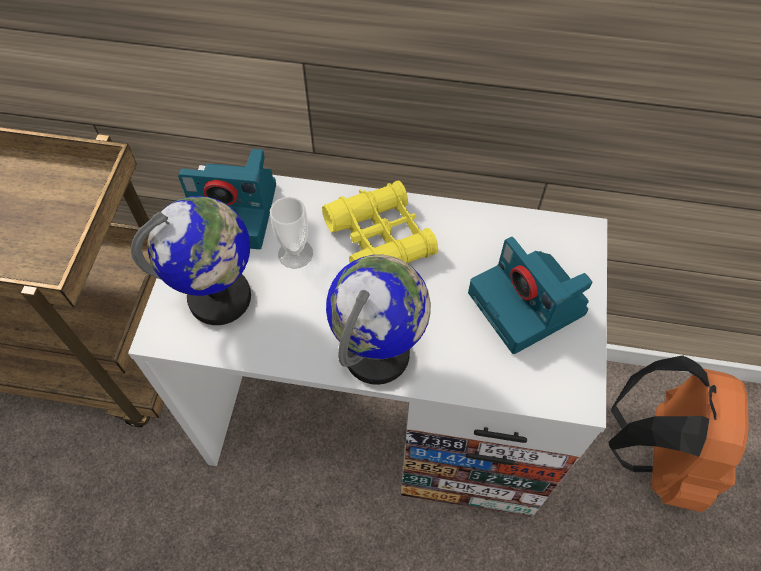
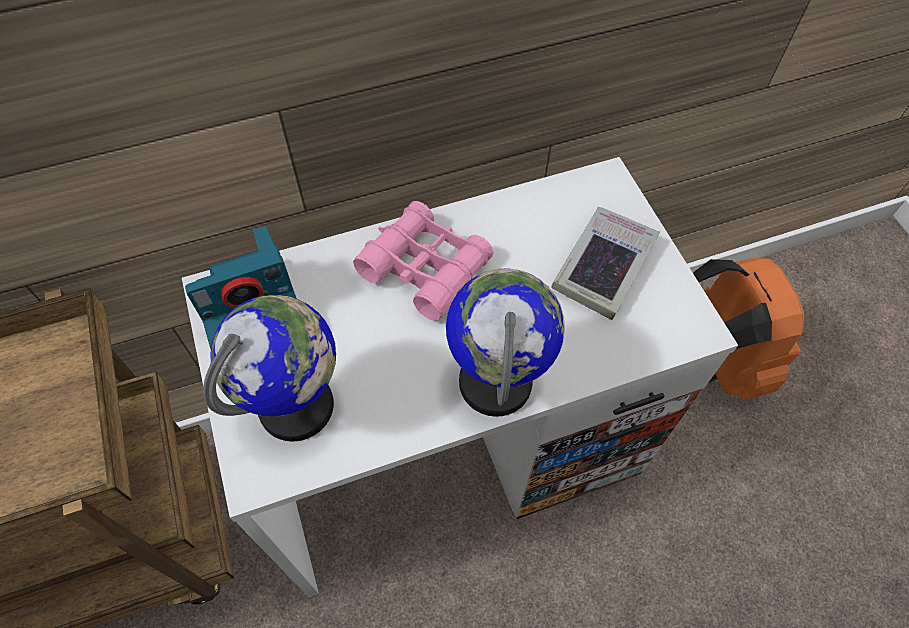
camera: 30 degrees left, 0 degrees up
(295, 254) = (348, 322): cup -> none
(380, 238) = (425, 268): yellow binoculars -> pink binoculars
(528, 305) = (603, 266): camera -> book

